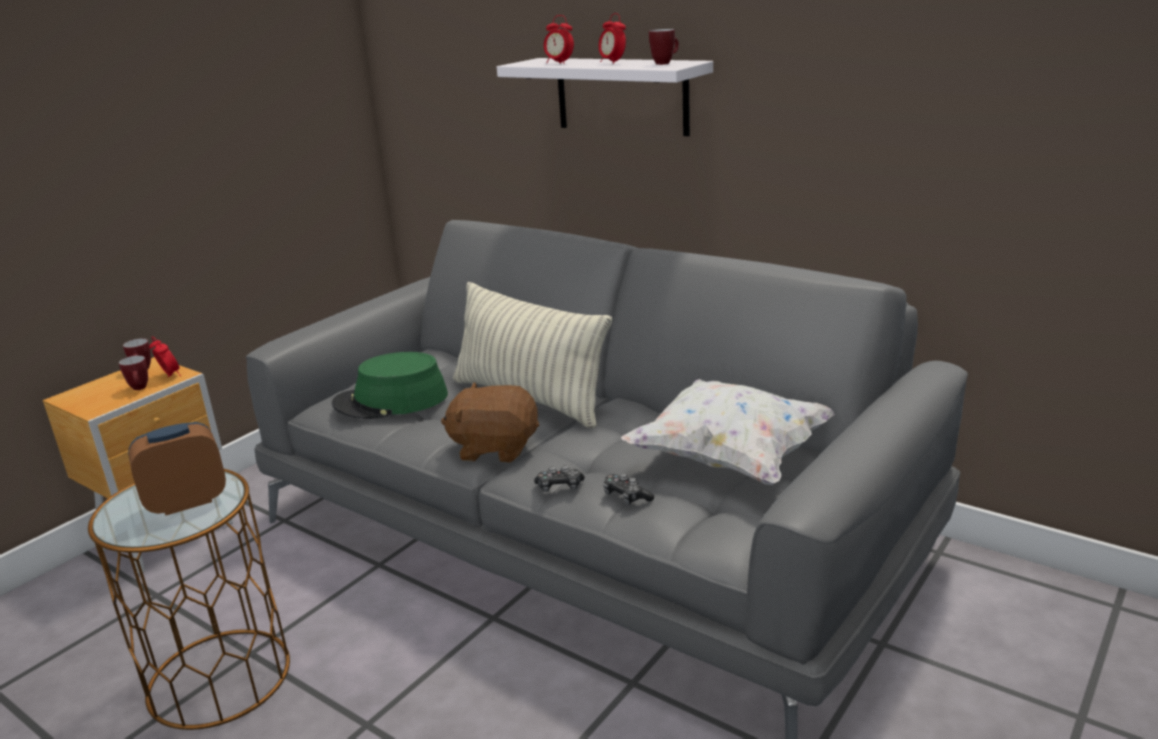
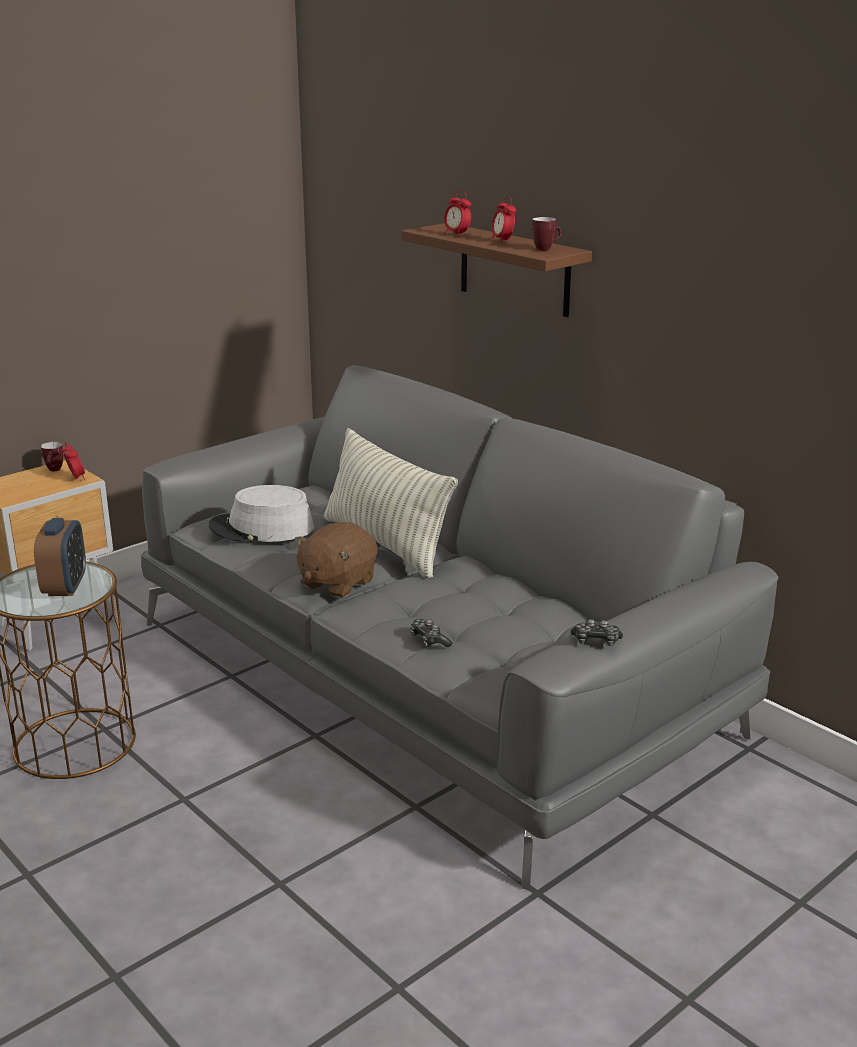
camera: 10 degrees right, 0 degrees up
(140, 389) = (49, 487): mug -> none
(187, 502) = (65, 587): alarm clock -> alarm clock turned 105 degrees clockwise
(391, 401) = (261, 528): green hat -> grey hat
(495, 448) = (336, 583): brown plush toy -> brown plush toy turned 75 degrees counterclockwise
(559, 487) = (376, 624): game controller -> game controller (596, 641)
(621, 95) = (514, 270): white shelf -> brown shelf
(730, 459) = (536, 623): white pillow -> none

